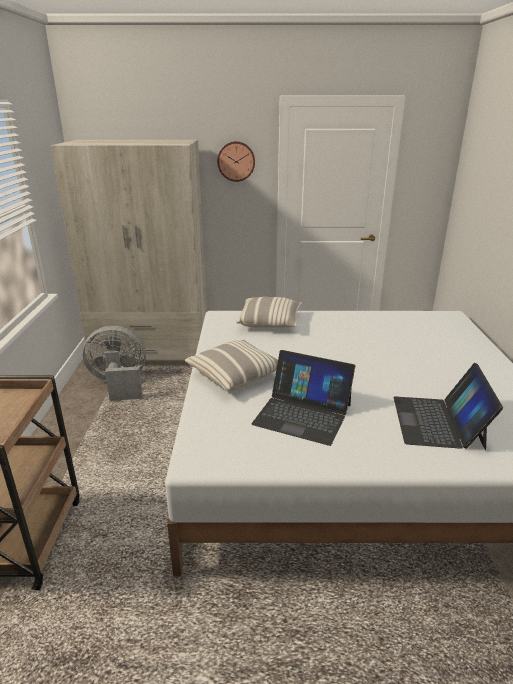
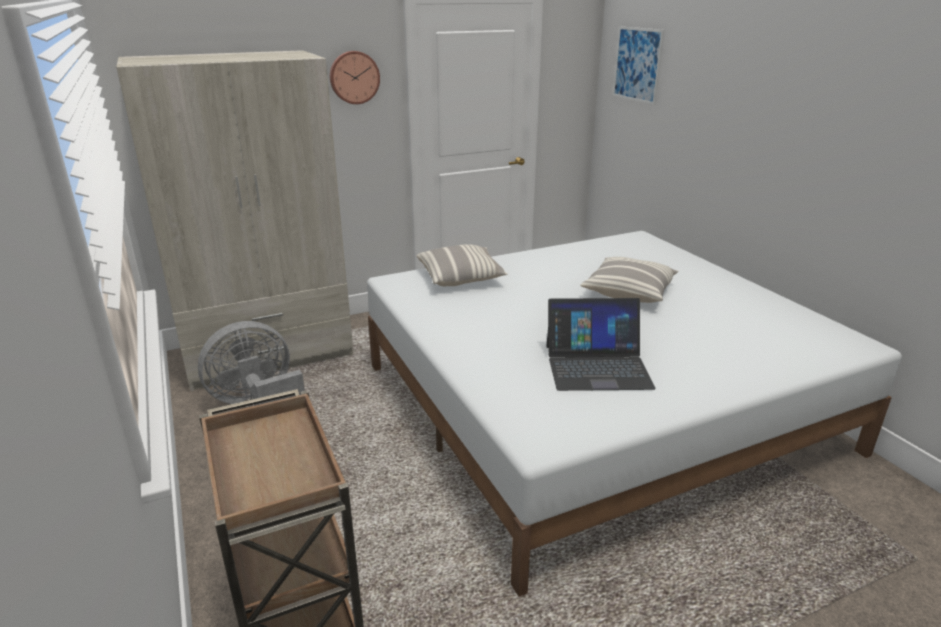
camera: 25 degrees left, 0 degrees up
(235, 375) = (484, 343): pillow -> pillow (629, 292)
(438, 422) = (725, 341): laptop -> none
(480, 162) = (637, 64): none -> picture

